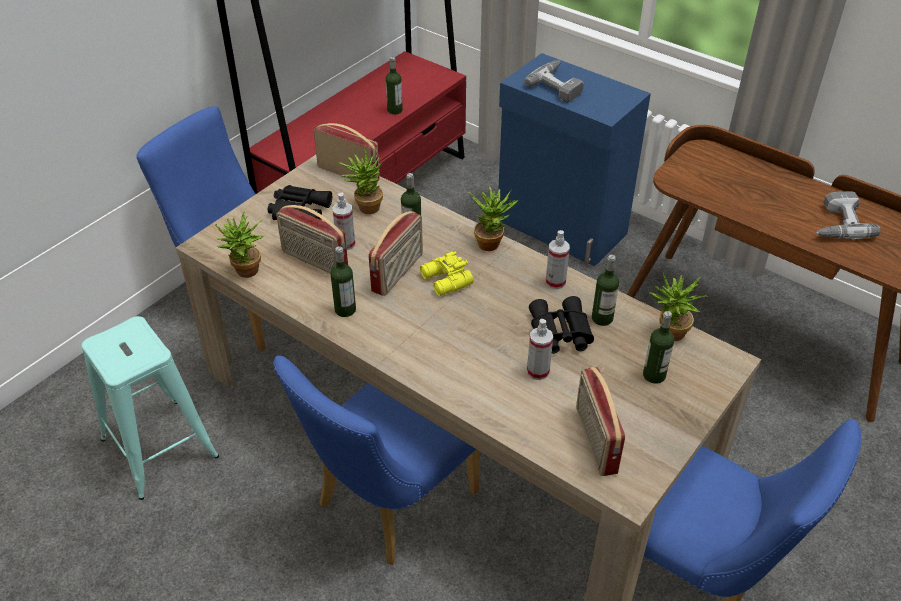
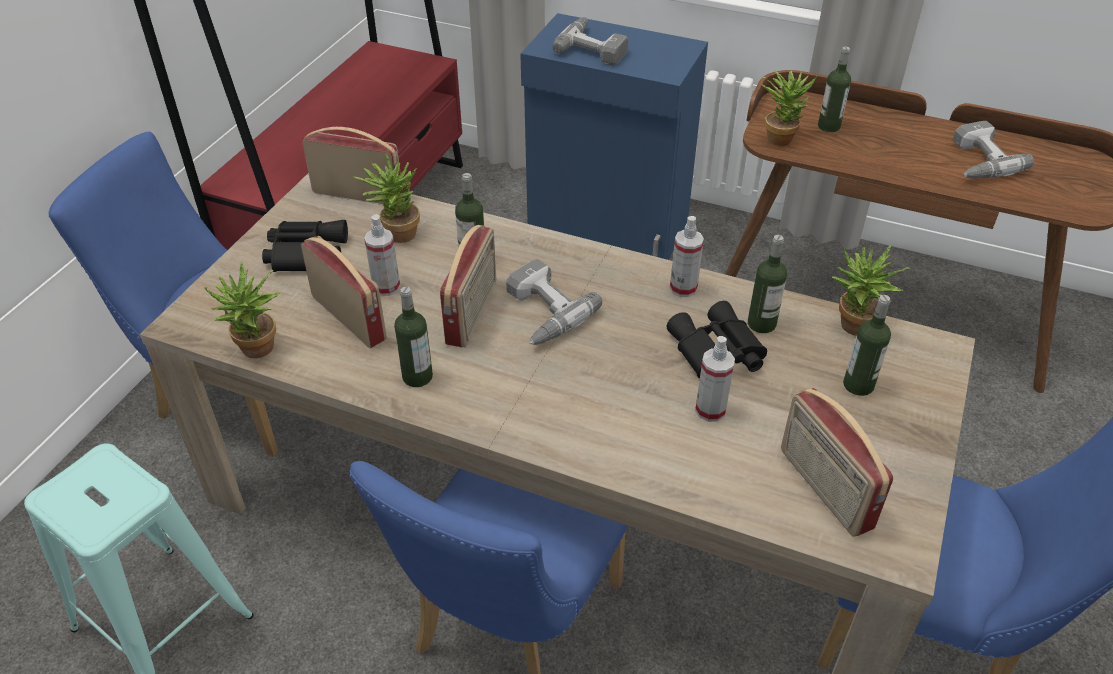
camera: 15 degrees left, 0 degrees up
(314, 261) = (350, 318): radio -> radio turned 150 degrees counterclockwise
(394, 110) = (380, 112): bottle -> bottle (828, 126)
(445, 281) = (541, 313): yellow binoculars -> power drill
(492, 242) = (581, 251): potted plant -> potted plant (781, 137)

